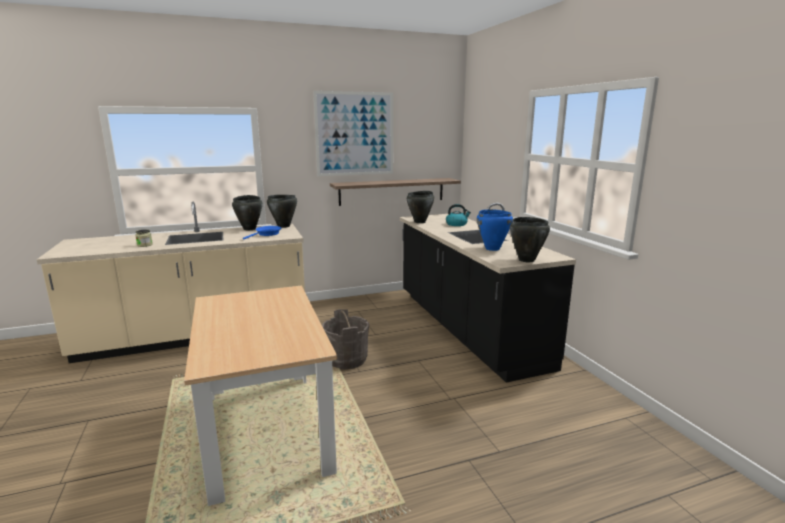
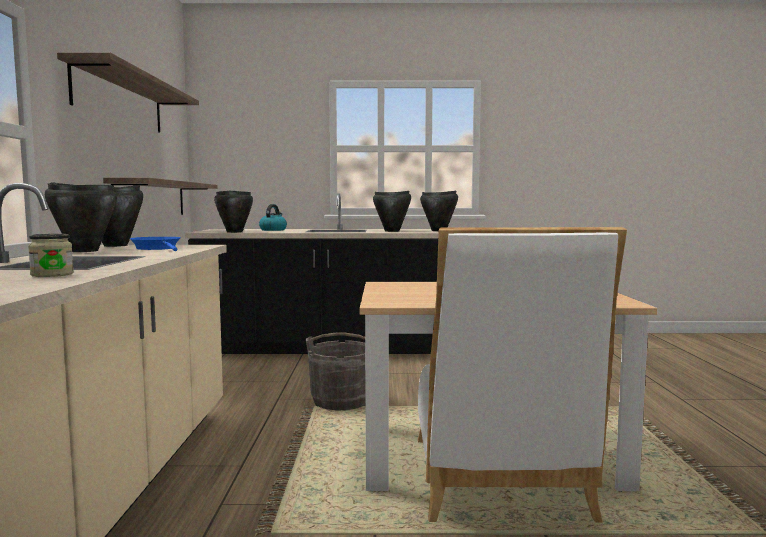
camera: 70 degrees left, 10 degrees down
(223, 439) = (499, 484): none -> white chair
(355, 134) = (120, 101): picture -> shelf
(492, 249) = (392, 231): blue cooking pot -> black cooking pot

